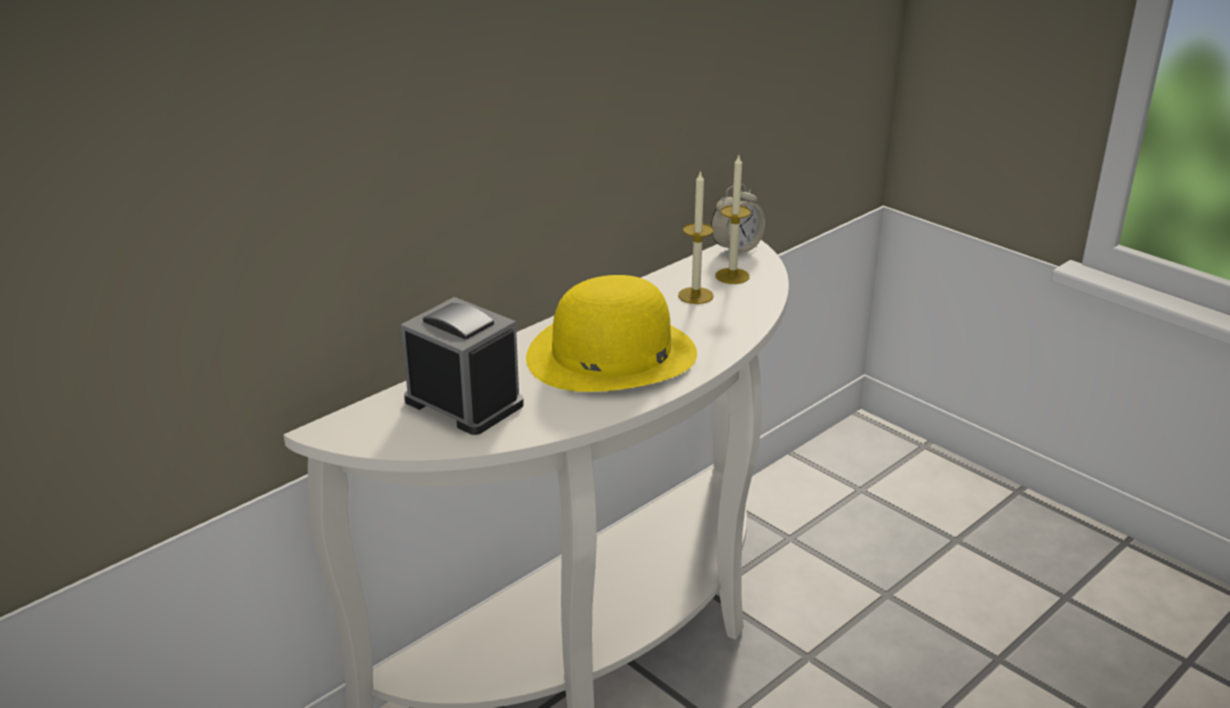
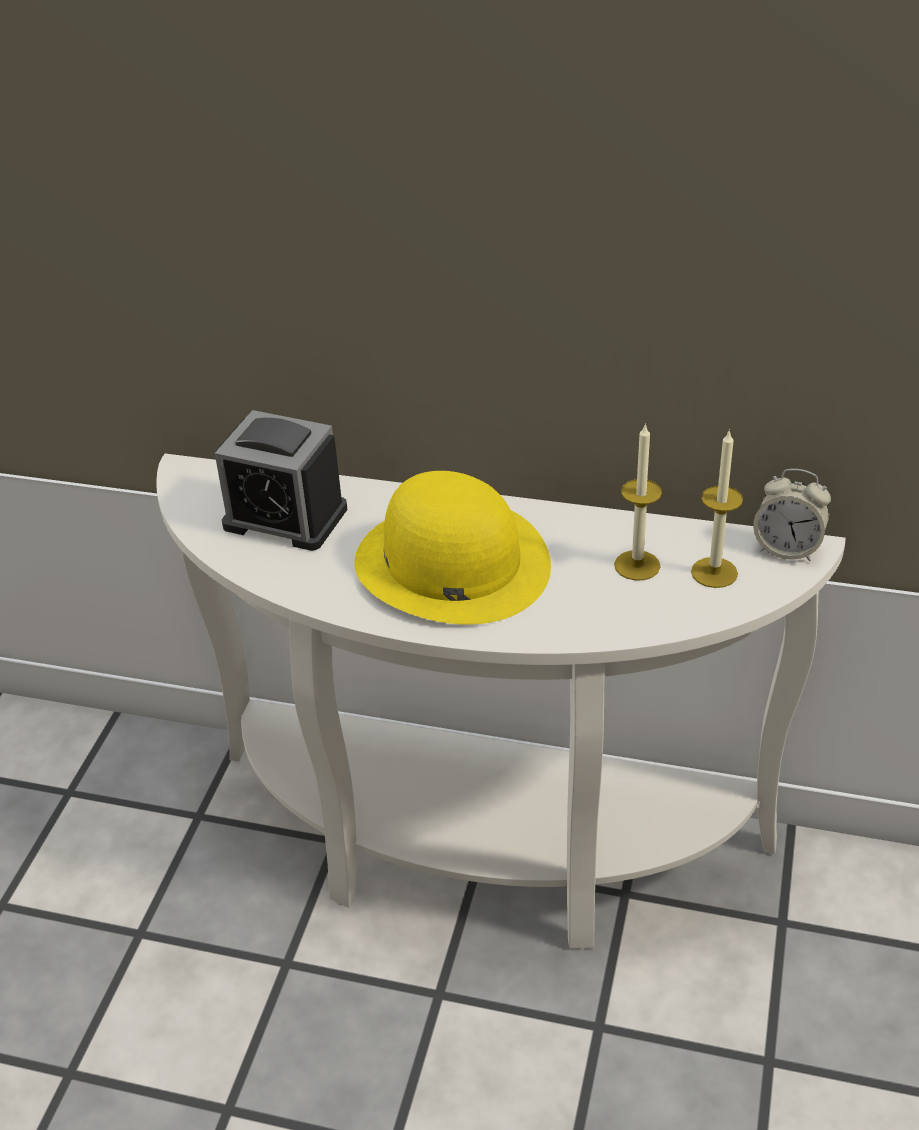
camera: 60 degrees right, 10 degrees up
(464, 403) = (285, 518): alarm clock -> alarm clock turned 105 degrees clockwise

